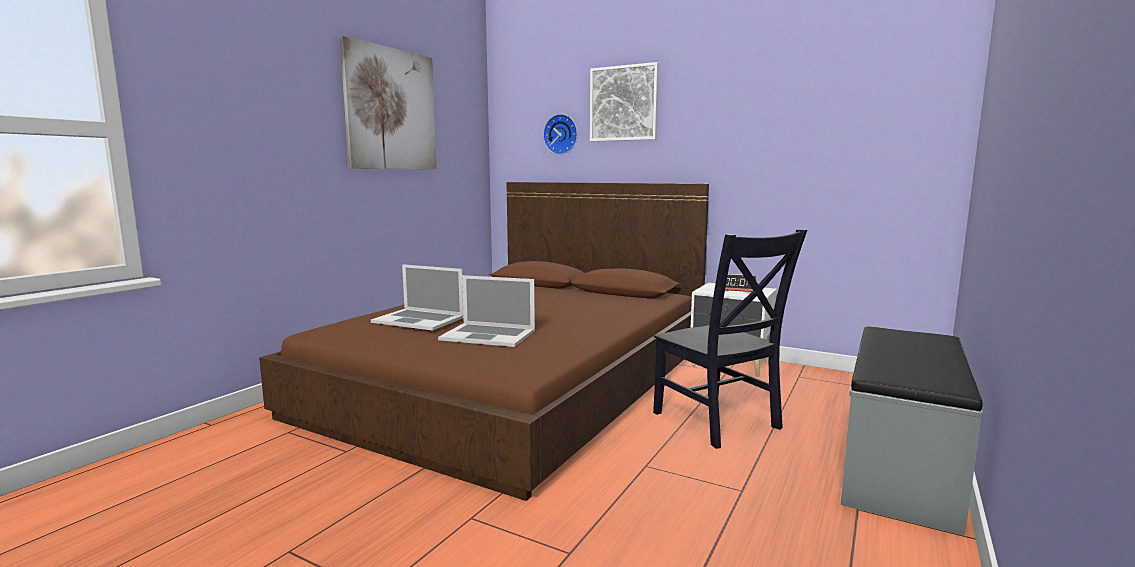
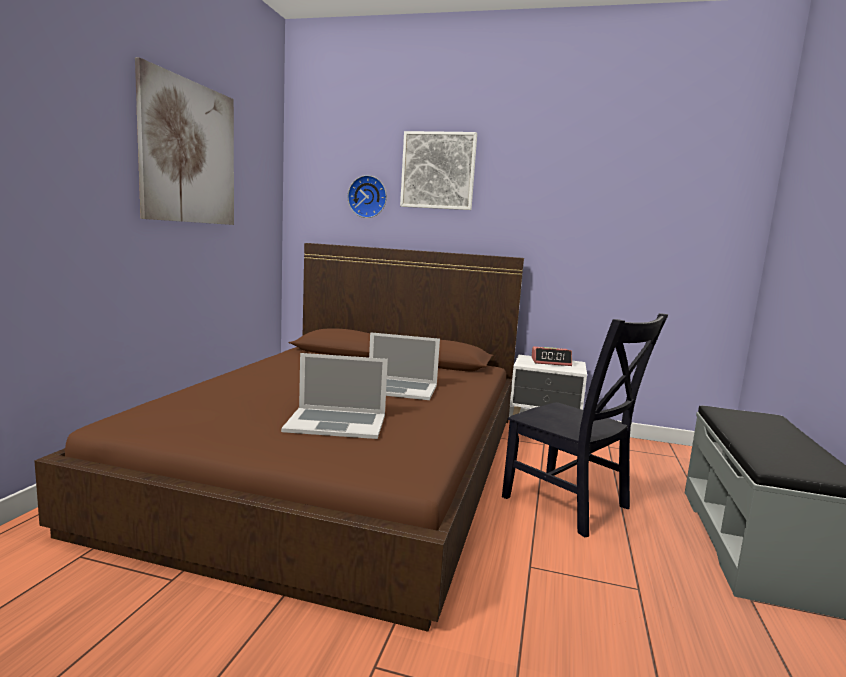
camera: 15 degrees left, 0 degrees up
(419, 320) = (242, 403): laptop -> laptop (397, 388)

